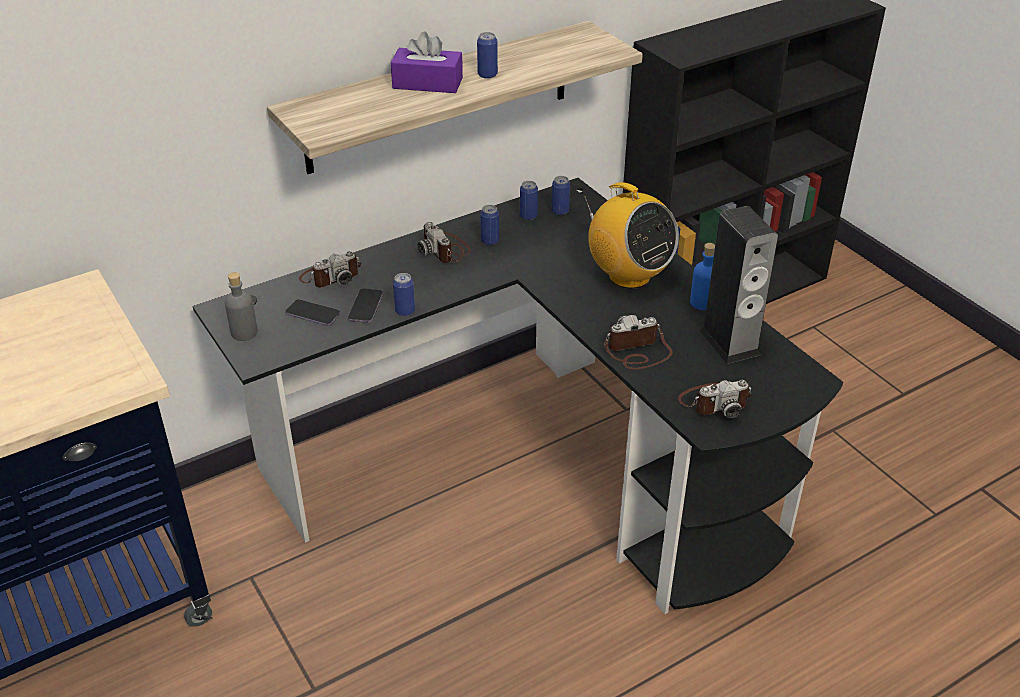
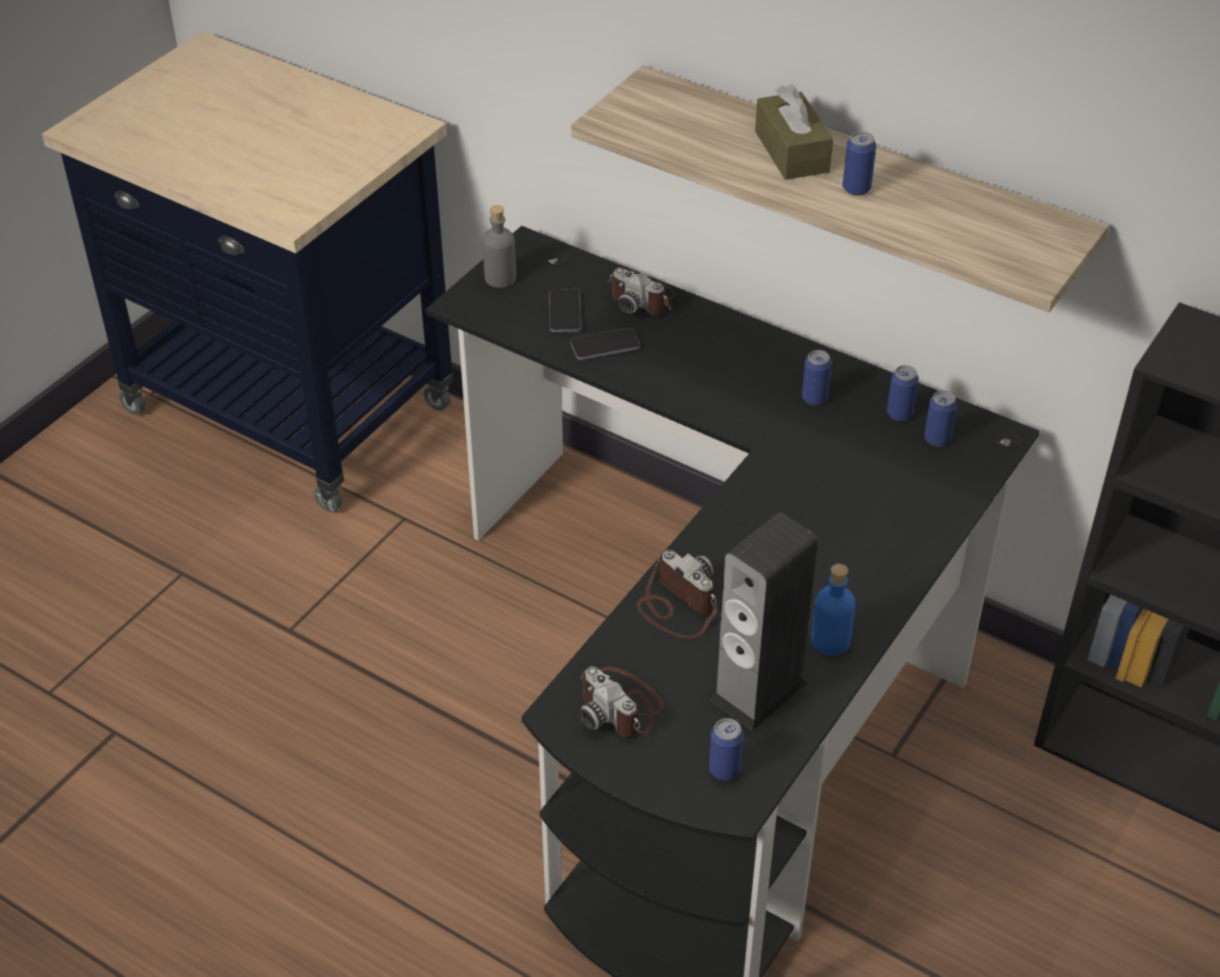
camera: 65 degrees right, 5 degrees up
(405, 311) = (619, 378): can -> can (724, 769)
(427, 83) = (791, 151): purple tissue box -> brown tissue box
(445, 250) = (765, 367): camera -> none
(628, 276) = (836, 550): radio -> none

